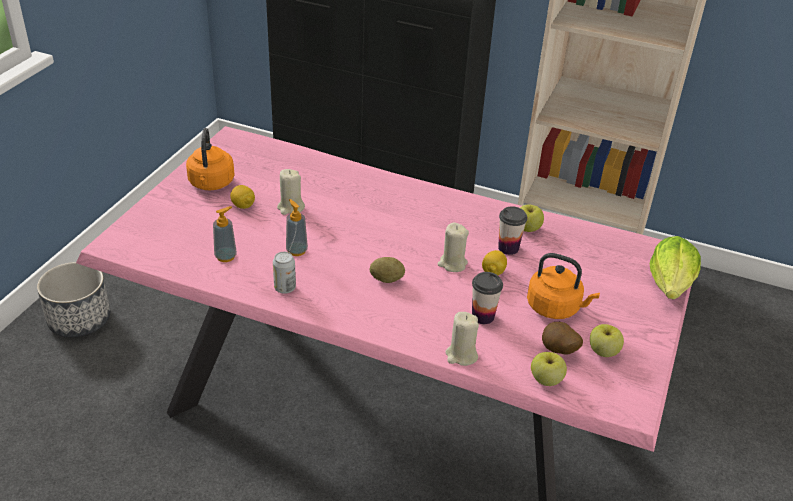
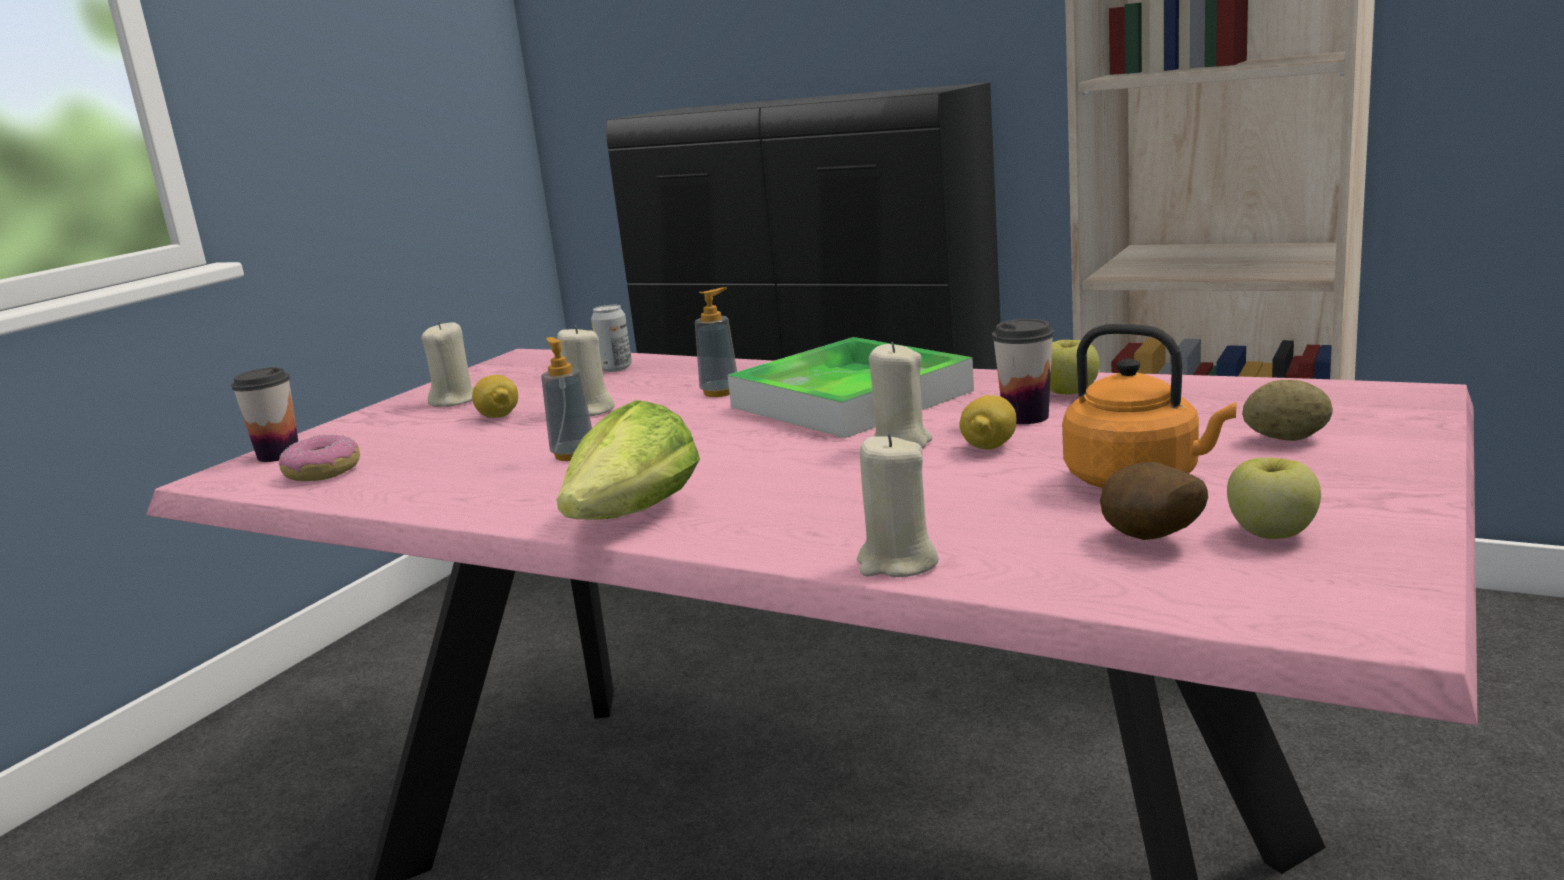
camera: 10 degrees right, 20 degrees down
(79, 319) = (269, 738): planter -> none
(168, 248) = (322, 472): none -> donut
(211, 184) = (454, 400): orange kettle -> beige candle
(225, 256) = (427, 472): soap dispenser -> soap dispenser (720, 392)
(285, 288) = (523, 500): can -> can (615, 368)
(386, 279) = (748, 473): potato -> potato (1285, 439)
(424, 217) = (851, 399): none -> tray
(483, 316) = (959, 504): cup -> cup (278, 455)
(546, 380) = (1119, 587): apple -> none
(670, 285) = (1421, 430): lettuce -> lettuce (636, 516)

